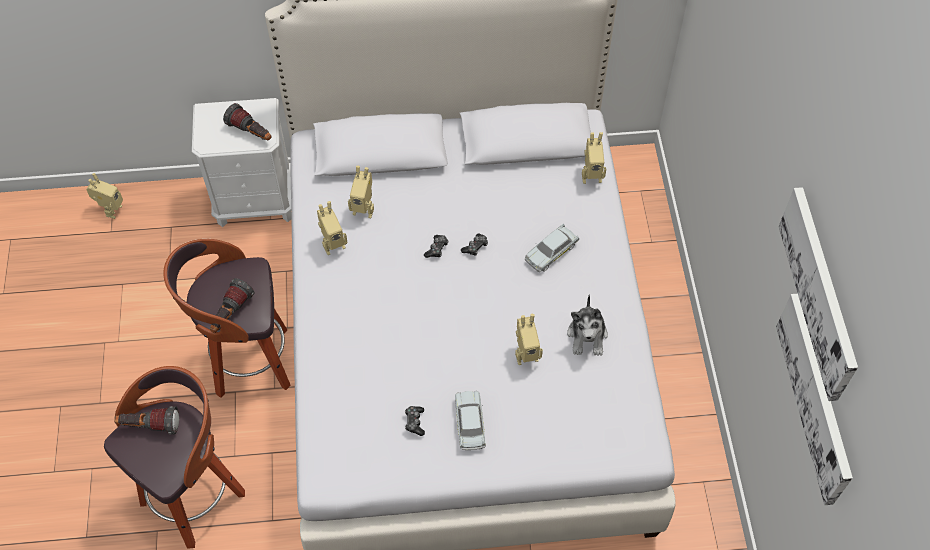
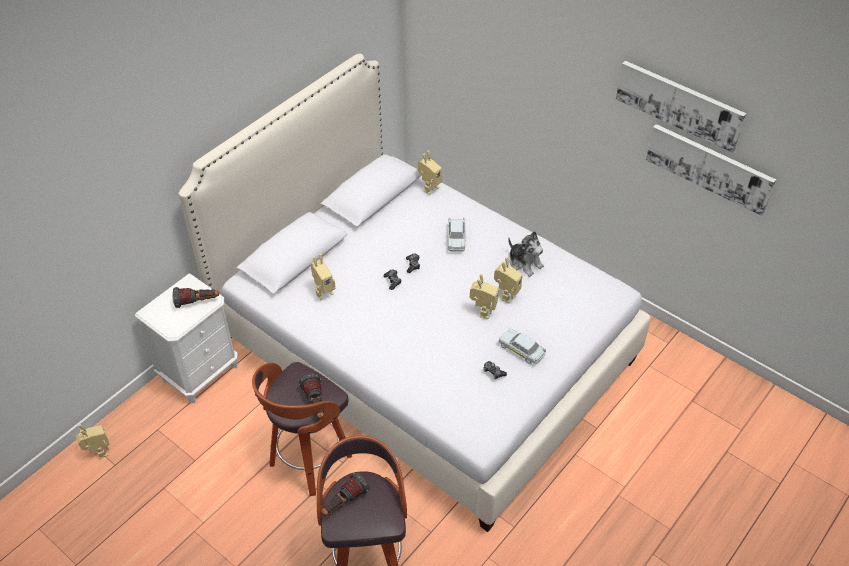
camera: 45 degrees left, 10 degrees down
(333, 244) = (328, 323): toy robot -> toy robot (482, 311)

